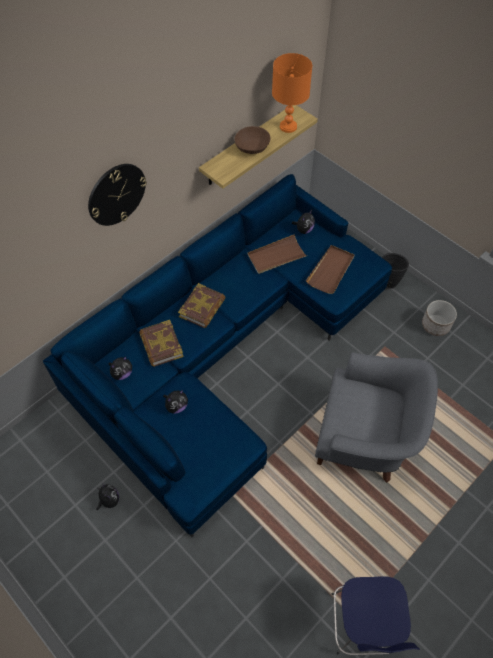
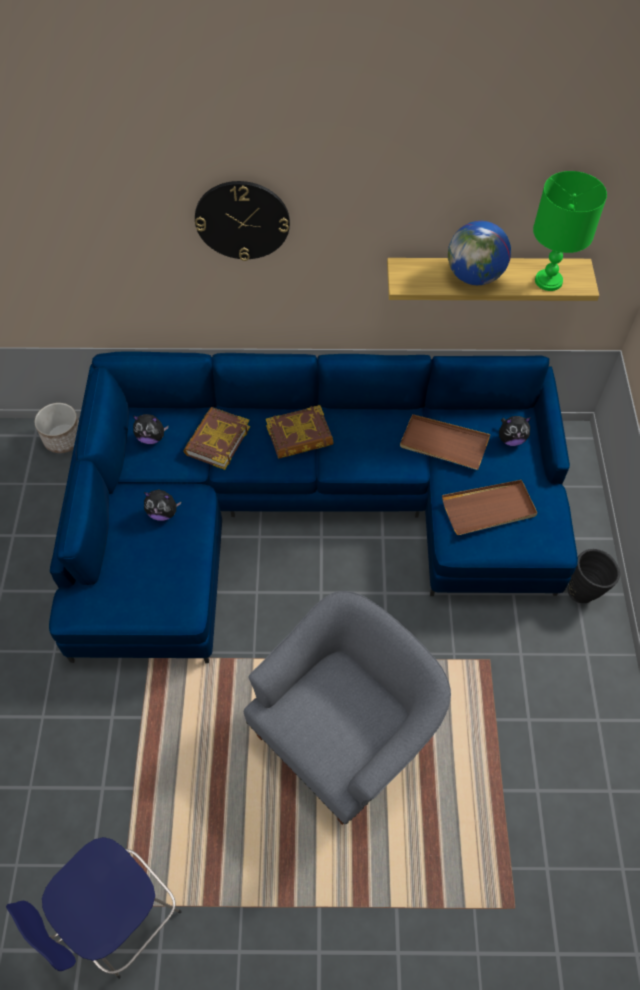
camera: 45 degrees right, 0 degrees up
(109, 500) = (43, 558): plush toy -> none
(252, 147) = (474, 276): brown bowl -> globe
(288, 127) = (548, 281): orange table lamp -> green table lamp
(364, 439) = (344, 736): grey armchair -> grey armchair turned 105 degrees counterclockwise
(435, 325) = (586, 691): planter -> planter (64, 438)

